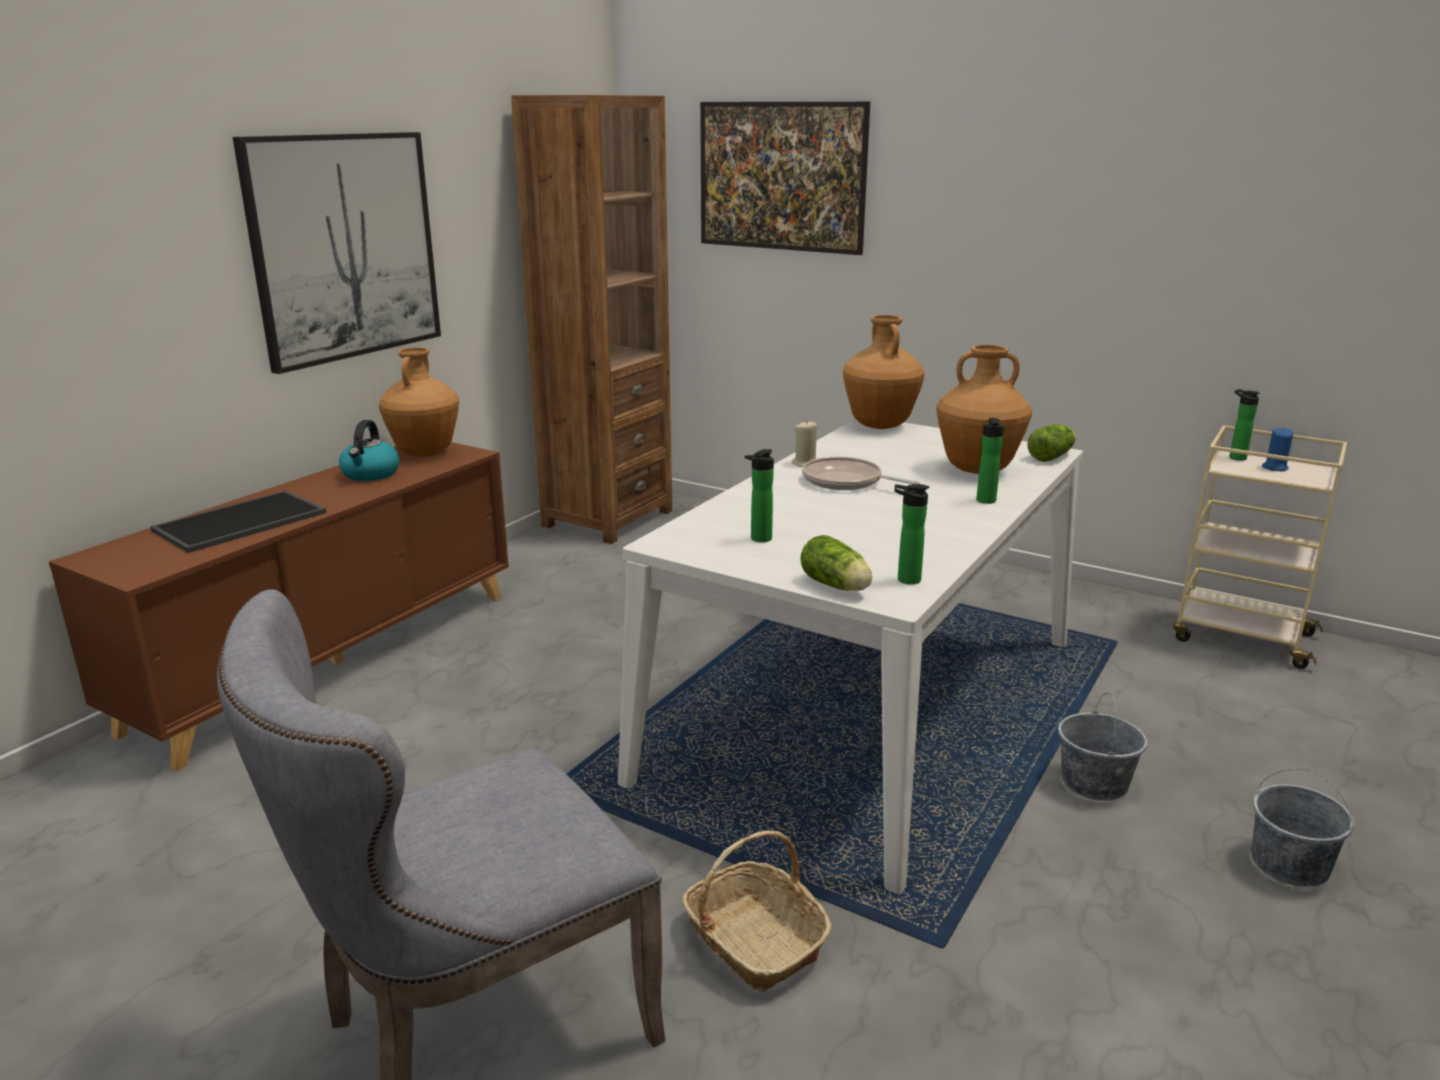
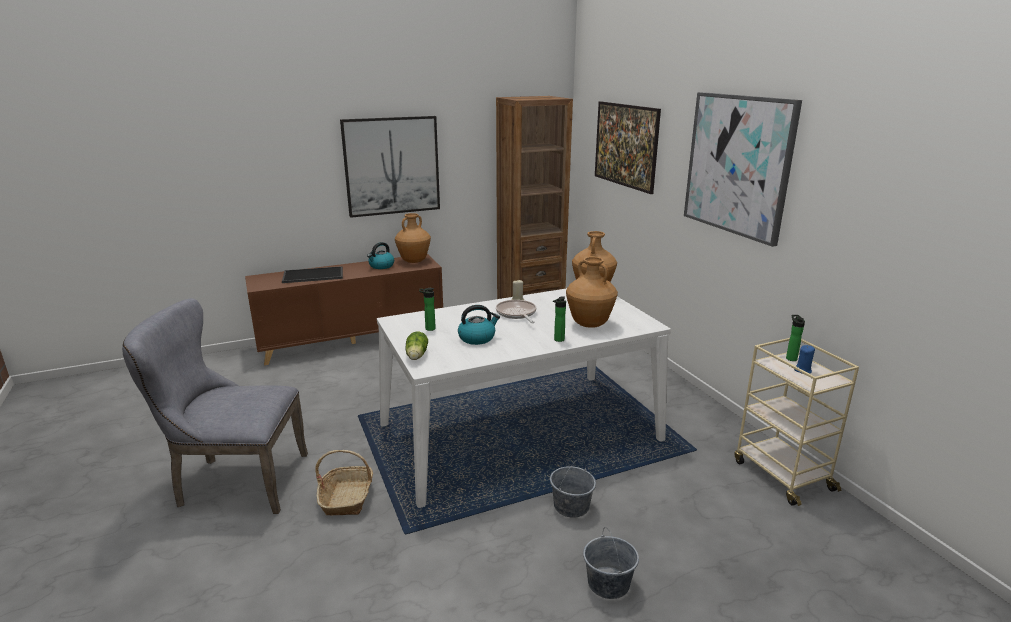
camera: 35 degrees right, 0 degrees up
(868, 531) = (477, 338): none -> kettle
(905, 579) = (446, 362): bottle -> none
(1052, 456) = (645, 327): lettuce -> none
(1065, 178) = (737, 165): none -> picture

